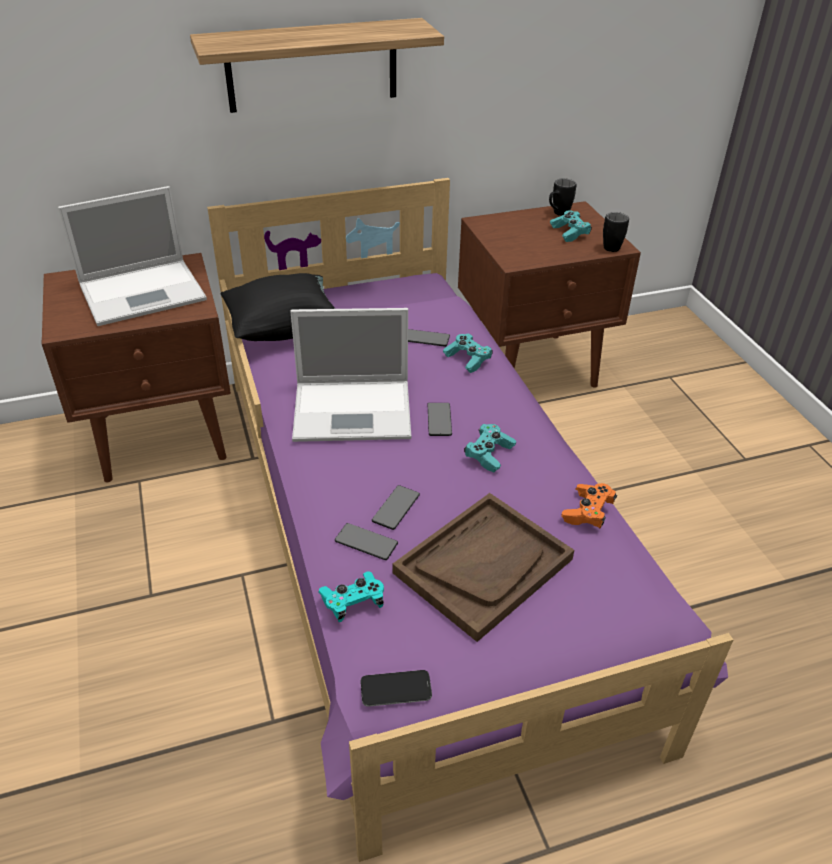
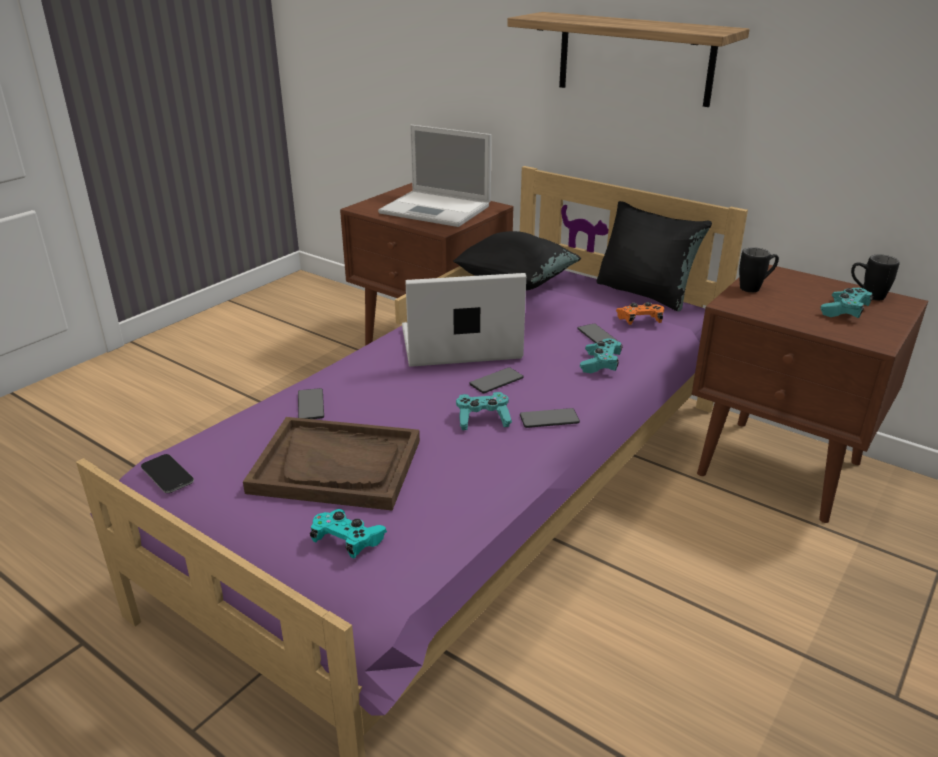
camera: 55 degrees right, 10 degrees down
(353, 602) = (241, 424): turquoise game controller -> turquoise game controller (347, 541)
(355, 410) = (457, 344): laptop -> laptop turned 120 degrees clockwise
(382, 283) = (645, 293): none -> black pillow
(396, 508) = (363, 403): phone -> phone (549, 419)
(588, 512) = (468, 498): orange game controller -> orange game controller (639, 321)
(612, 245) = (871, 338): black mug -> black mug (755, 287)

